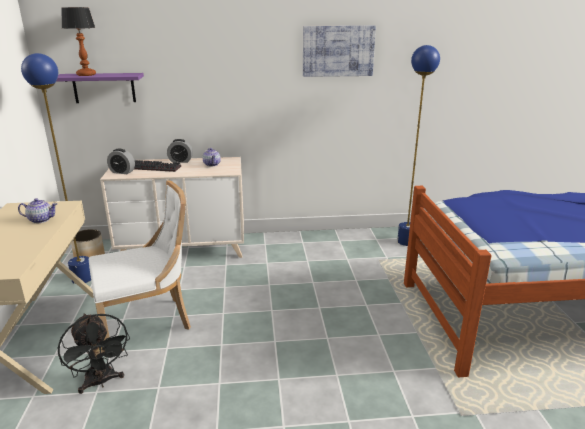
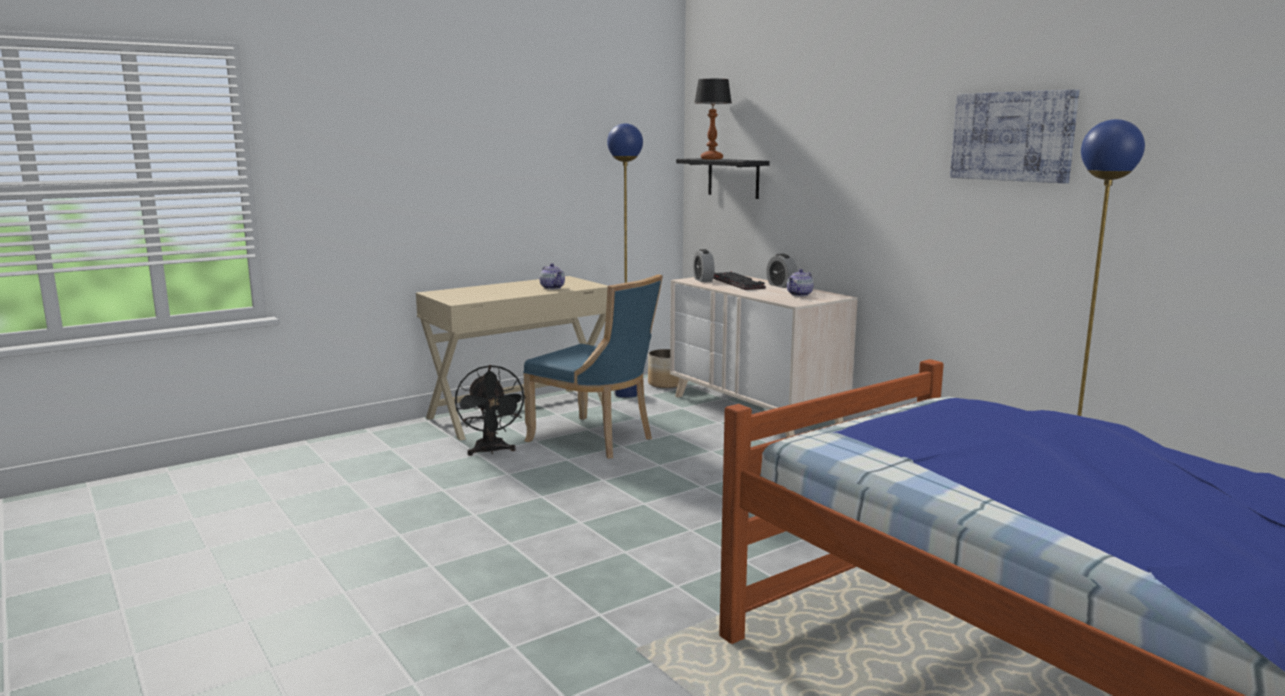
camera: 60 degrees right, 10 degrees down
(101, 382) = (491, 451): black fan -> black fan turned 45 degrees counterclockwise
(104, 88) = (733, 178): purple shelf -> black shelf
(148, 322) = (596, 440): white chair -> blue chair

